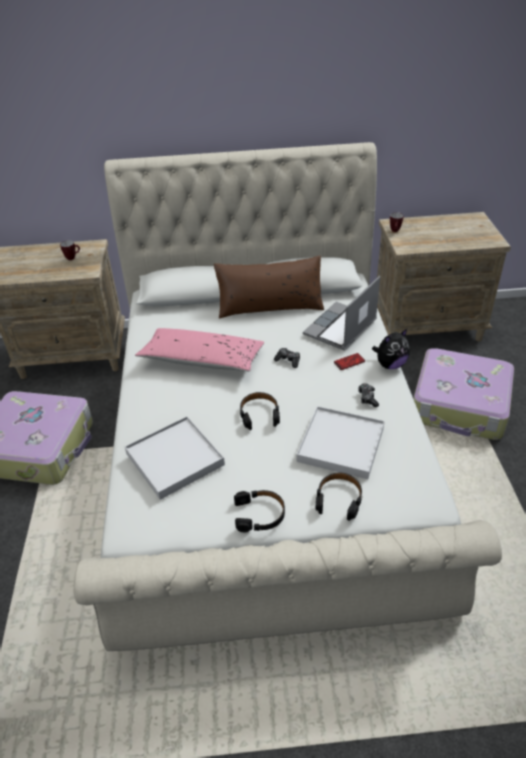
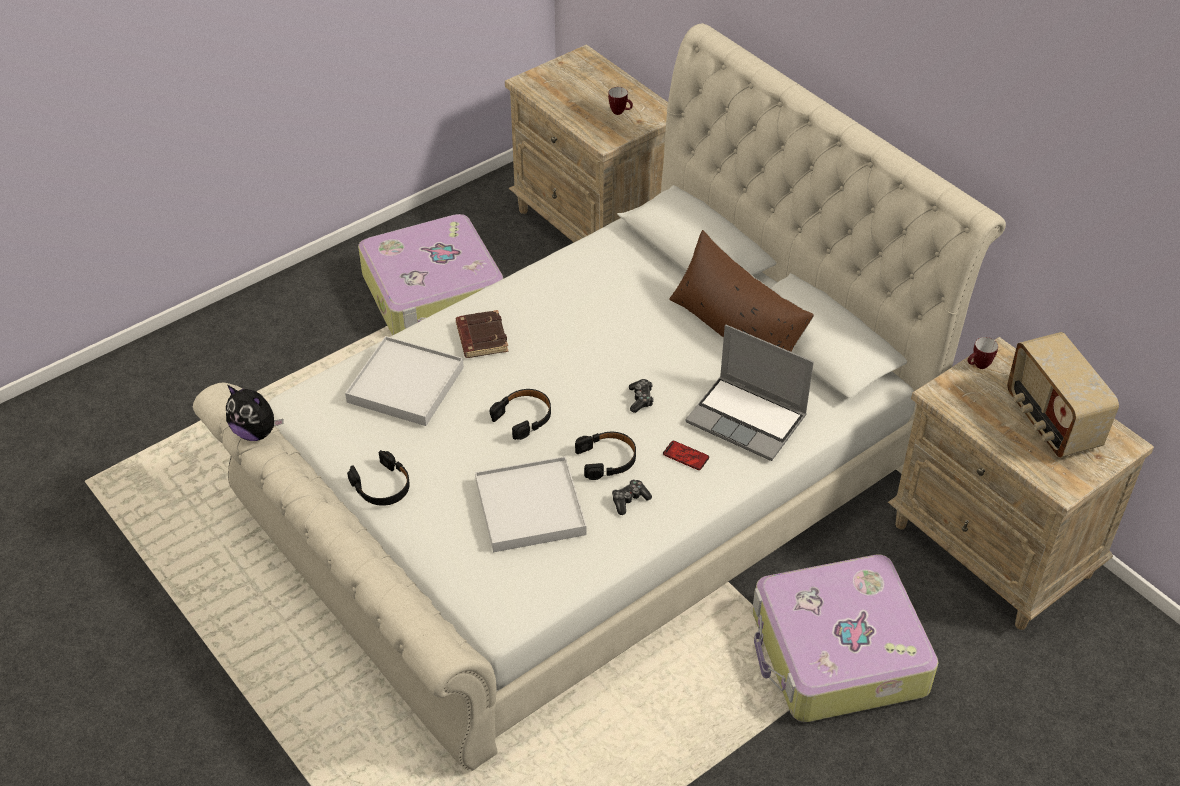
camera: 55 degrees right, 5 degrees up
(168, 405) = (481, 338): none -> brown book
(202, 359) = (579, 325): pink pillow -> none
(339, 499) = (447, 539): black headphones -> black headphones (607, 459)
(340, 328) = (748, 419): laptop -> laptop turned 150 degrees counterclockwise
(390, 365) = (716, 498): plush toy -> plush toy (256, 432)
(449, 228) = (1050, 422): none -> radio

